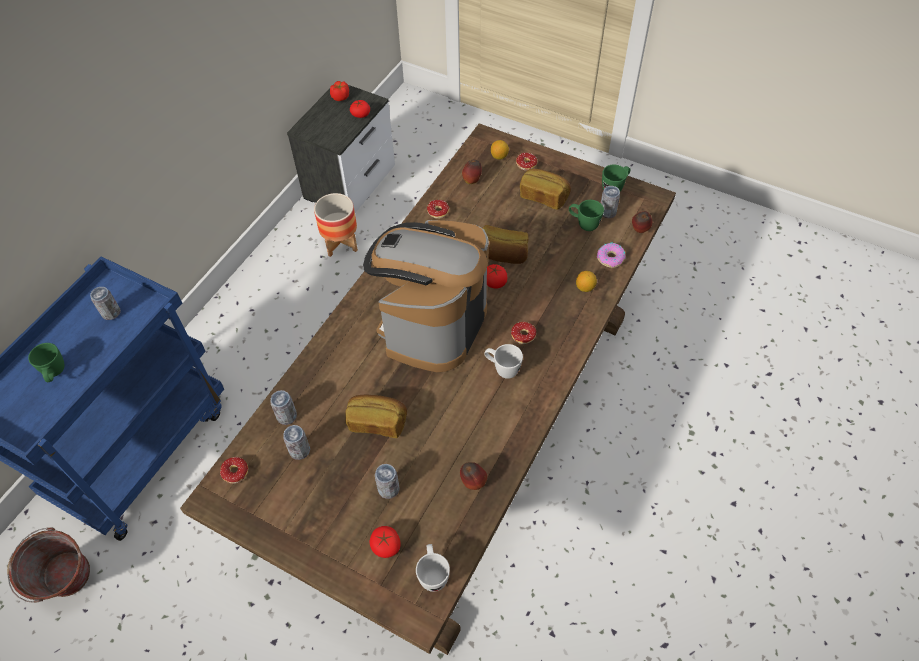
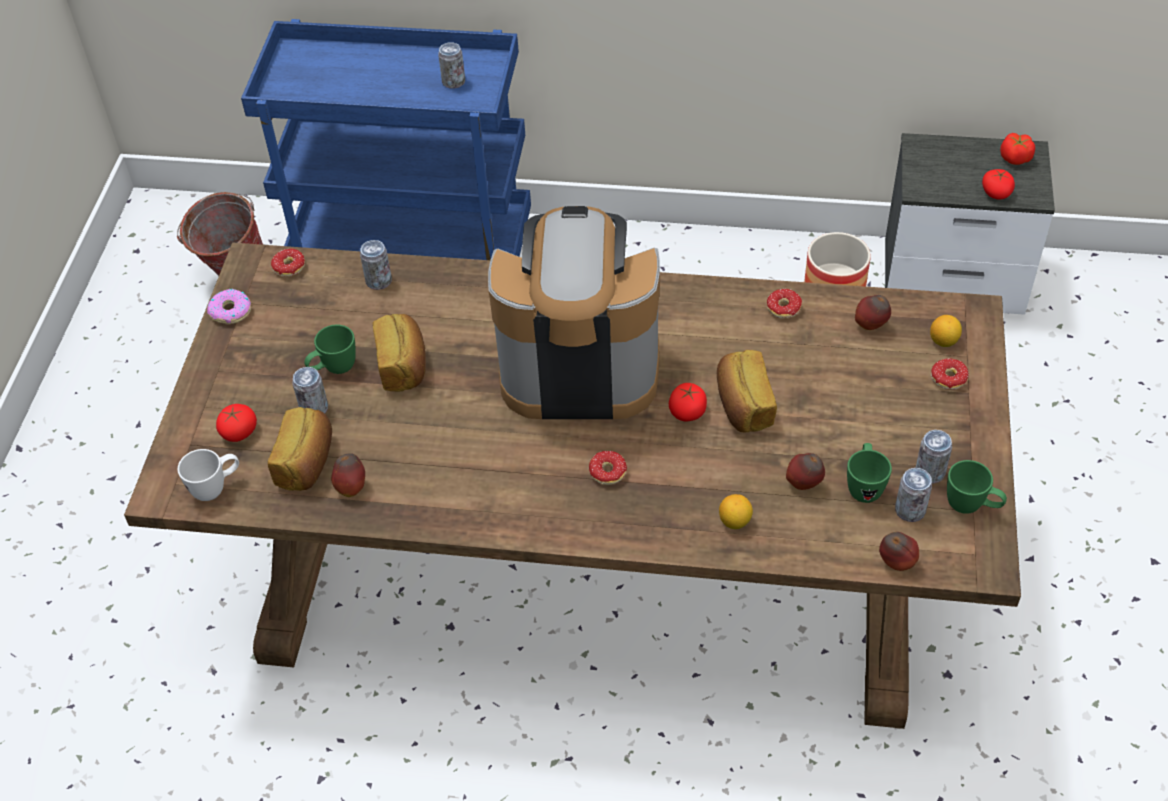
camera: 70 degrees right, 5 degrees down
(55, 374) = (355, 78): green mug -> green mug (333, 369)
(299, 450) = (337, 310): can -> can (930, 472)
(502, 369) = (539, 466): white mug -> none
(543, 196) = (892, 420): bread -> bread (307, 462)
(571, 249) = (804, 484): none -> apple
(610, 258) = (813, 539): donut -> donut (230, 311)

